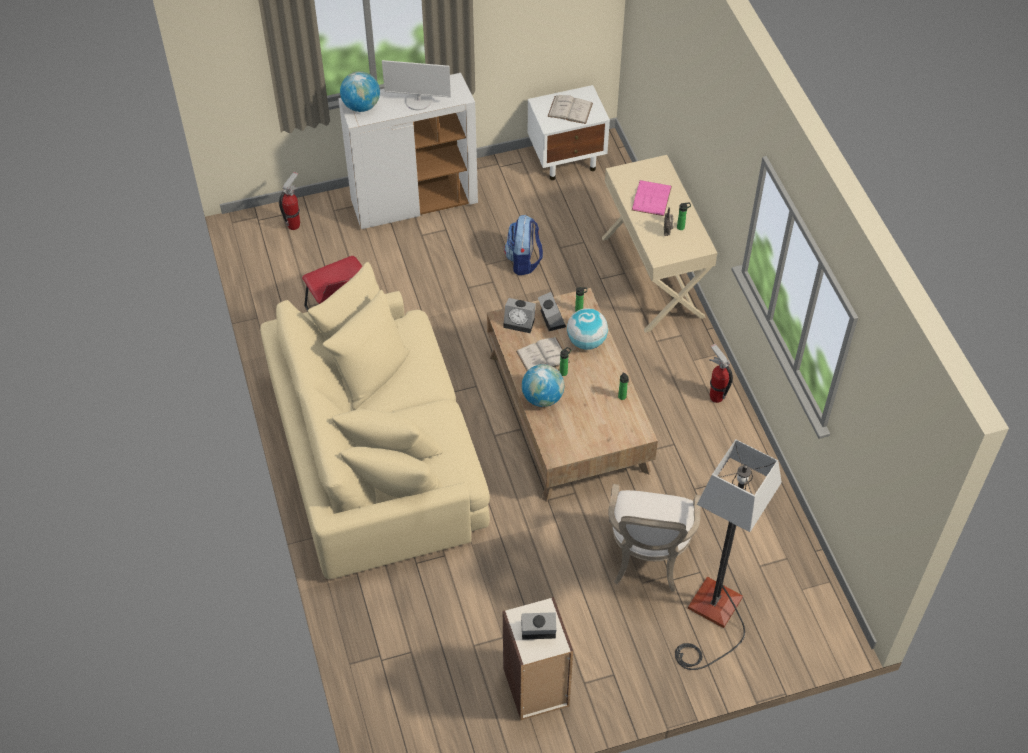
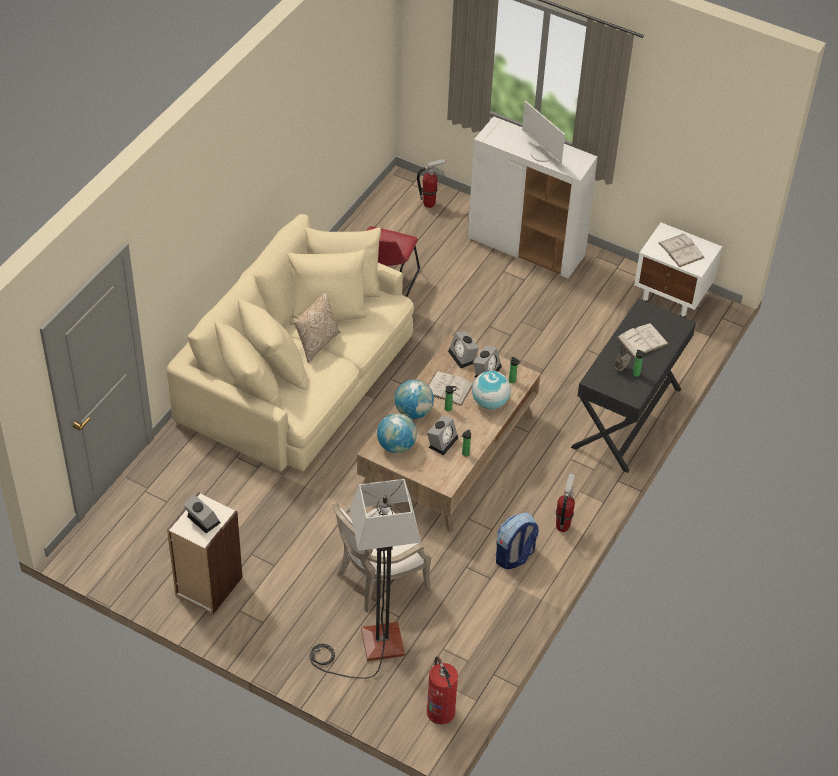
camera: 45 degrees right, 5 degrees down
(361, 106) = (501, 131): globe -> globe (396, 446)
(400, 407) = (317, 343): none -> pillow
(524, 261) = (549, 339): backpack -> backpack (514, 556)
(593, 402) = (442, 441): none -> alarm clock
(651, 198) = (643, 340): pink book -> white book
(653, 276) = (627, 418): beige desk -> black desk
(818, 613) = (440, 710): none -> fire extinguisher

